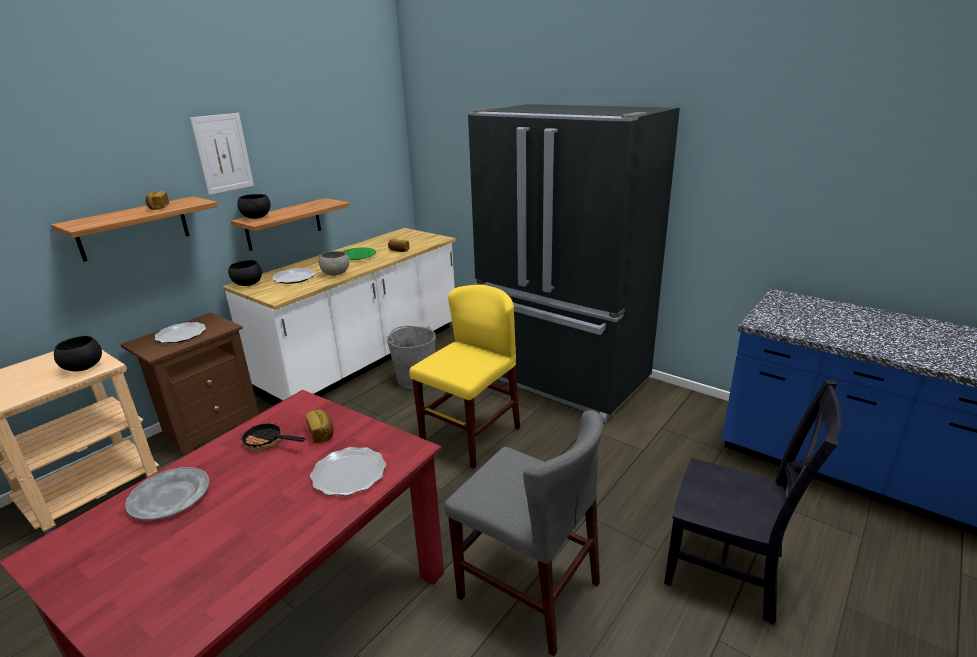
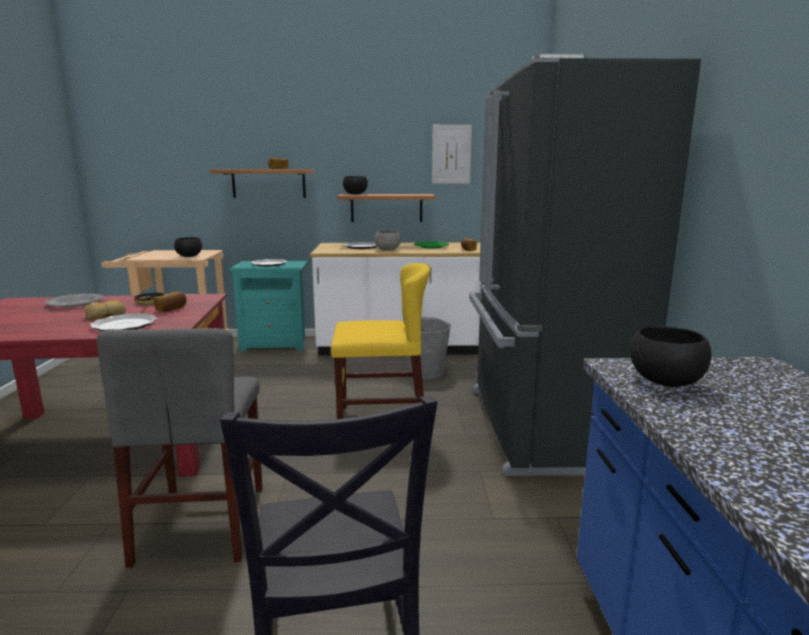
camera: 50 degrees right, 10 degrees down
(210, 426) = (276, 343): brown nightstand -> turquoise nightstand
(223, 153) = (345, 140): picture -> picture (451, 154)
(248, 284) = (332, 244): black bowl -> black bowl (665, 383)
(284, 480) = (106, 316): none -> bread

